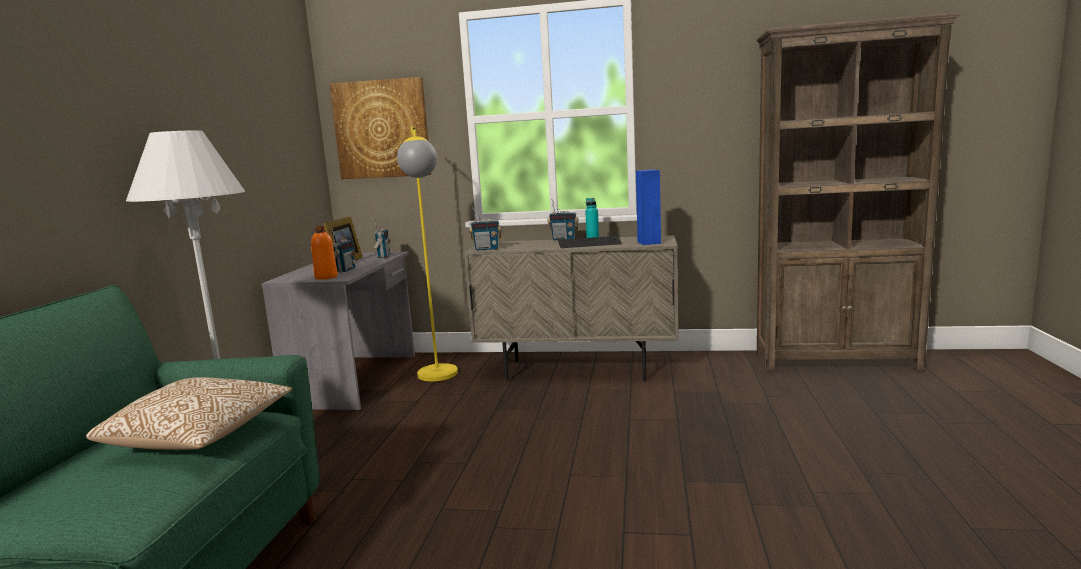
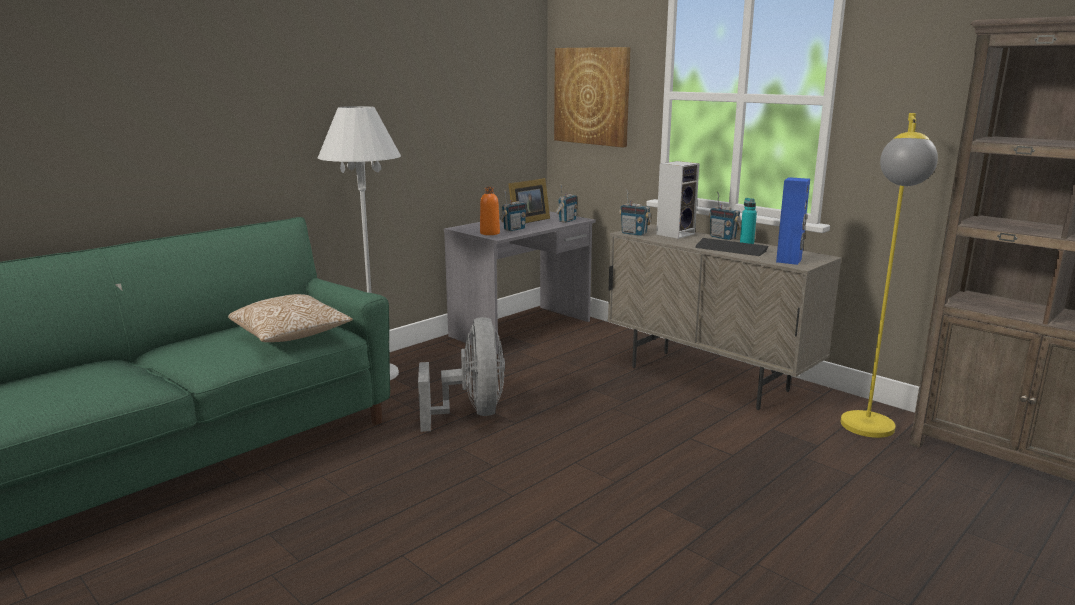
camera: 35 degrees right, 5 degrees up
(409, 471) = (472, 413): none -> grey fan
(439, 379) = (582, 348): yellow floor lamp -> yellow floor lamp (867, 434)
(521, 243) = (675, 234): none -> speaker

